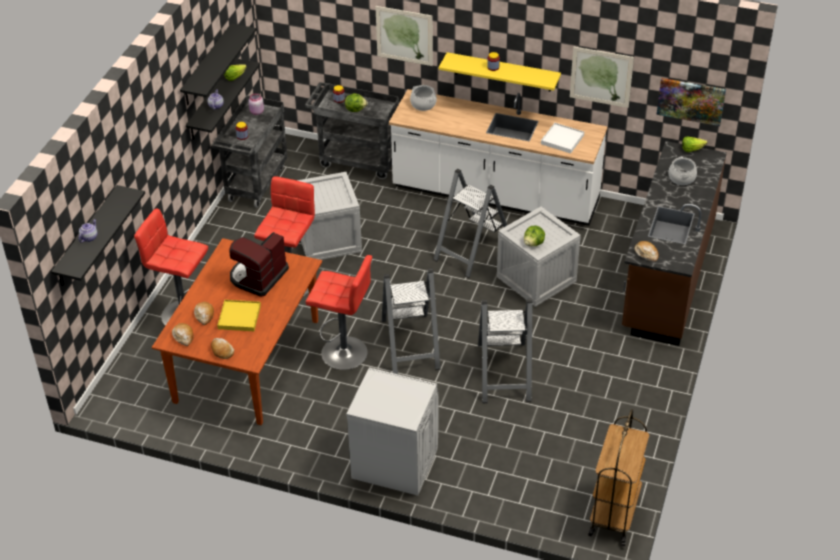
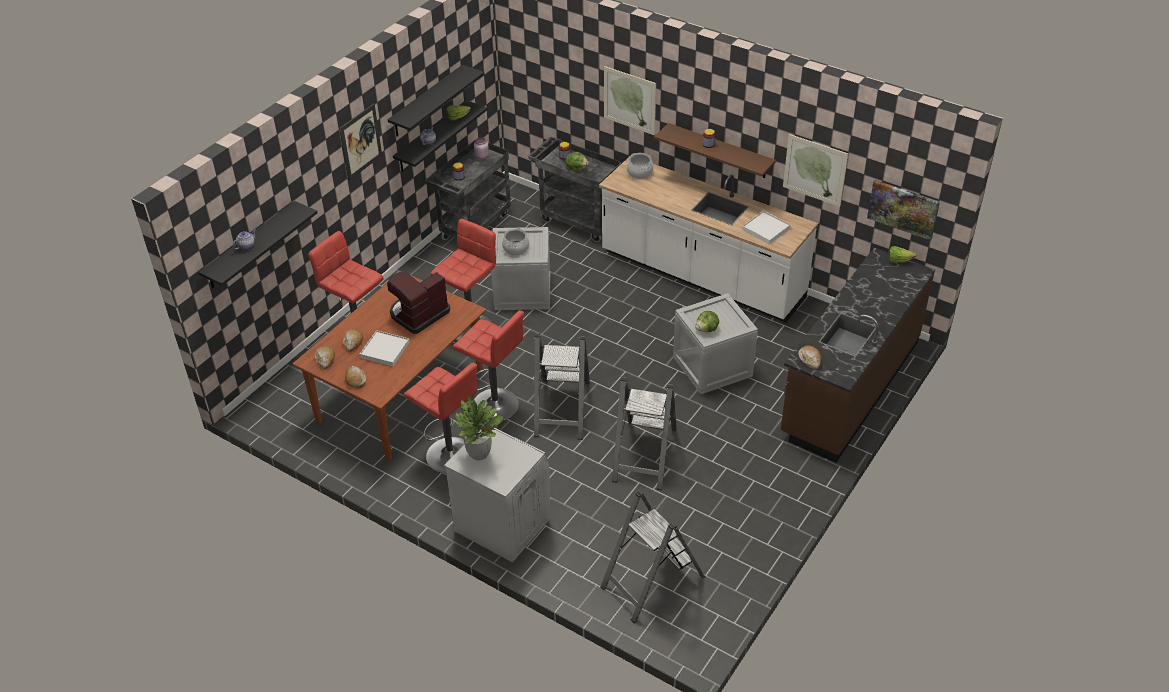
camera: 15 degrees right, 0 degrees up
(161, 116) = (360, 142): none -> picture
(239, 317) = (385, 350): yellow tray -> white tray
(319, 409) = (450, 456): none -> red stool
(375, 397) = (479, 454): none -> potted plant
(472, 249) = (658, 326): grey step ladder -> grey step ladder (651, 582)
(503, 72) = (720, 151): yellow shelf -> brown shelf
(615, 511) = (706, 622): brown cart -> none
(681, 178) = (876, 288): cooking pot -> cooking pot (515, 248)

